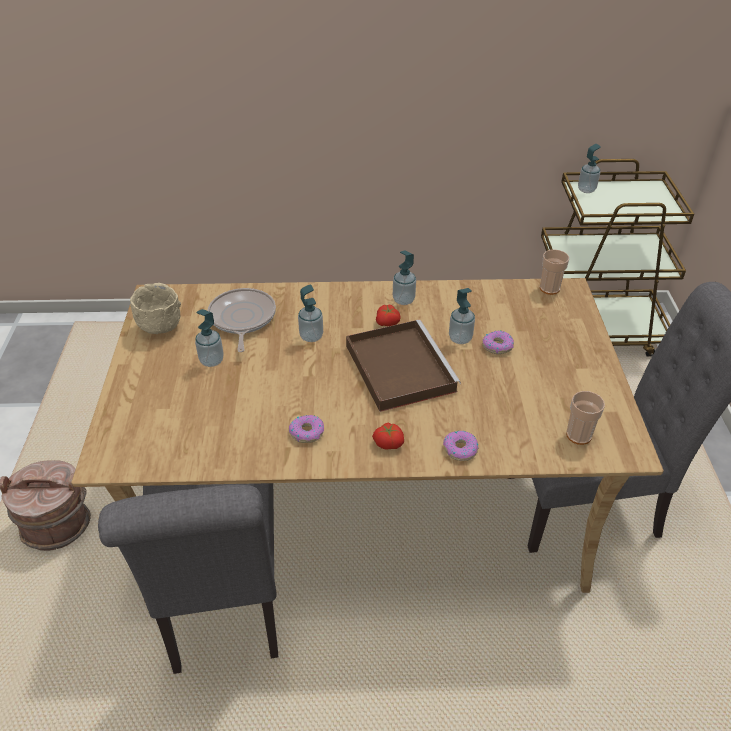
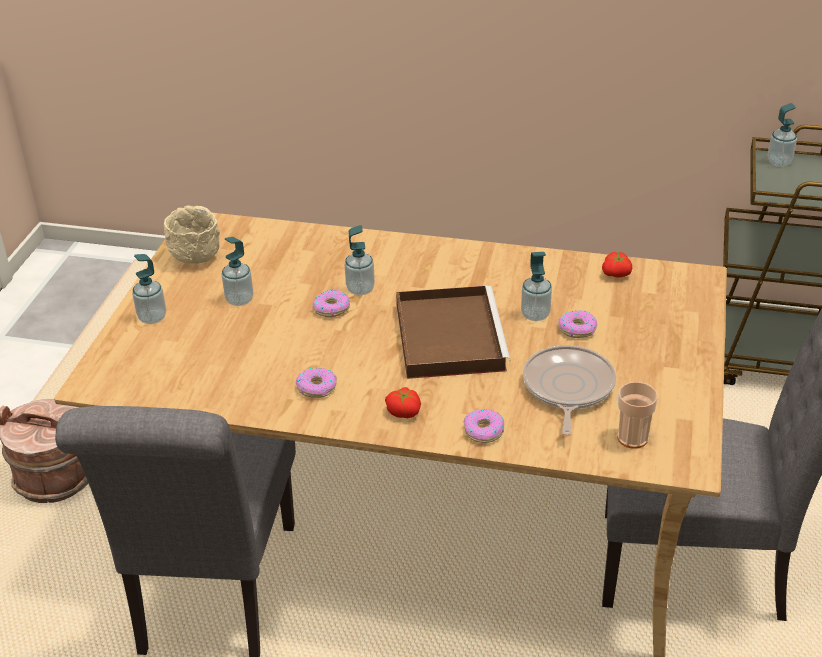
camera: 15 degrees right, 5 degrees down
(242, 319) = (289, 261): frying pan -> frying pan (567, 388)
(293, 357) = (331, 308): none -> donut
(388, 322) = (456, 286): tomato -> tomato (617, 274)
(403, 300) = (485, 264): soap dispenser -> soap dispenser (152, 317)
(549, 288) = (673, 273): cup -> none

